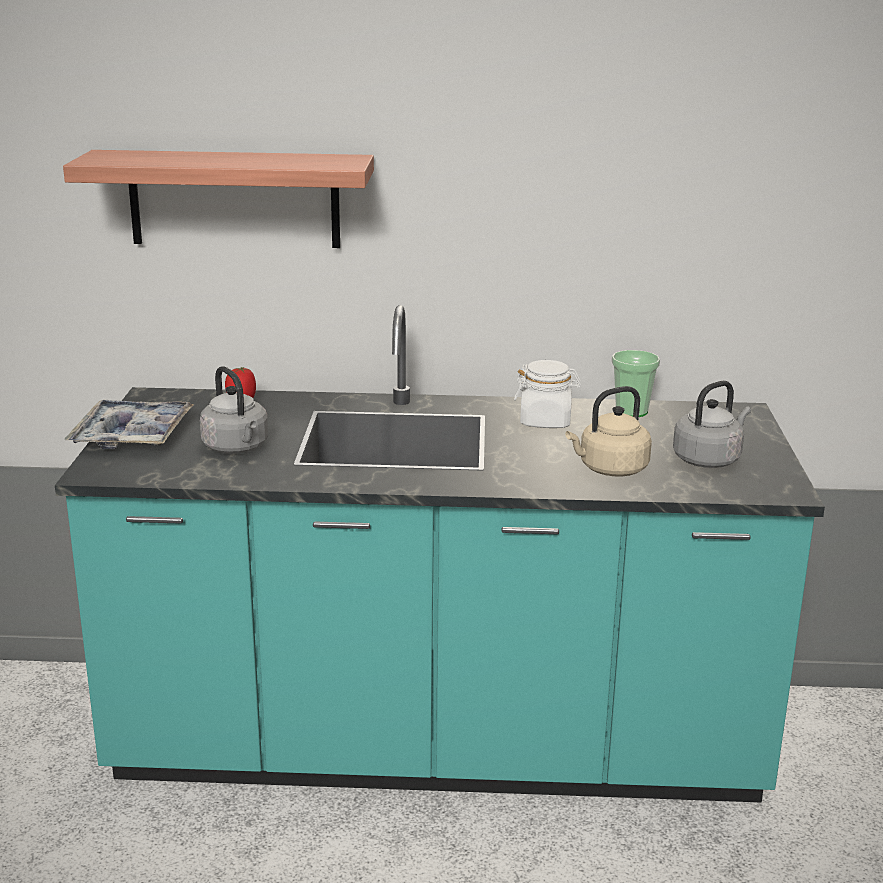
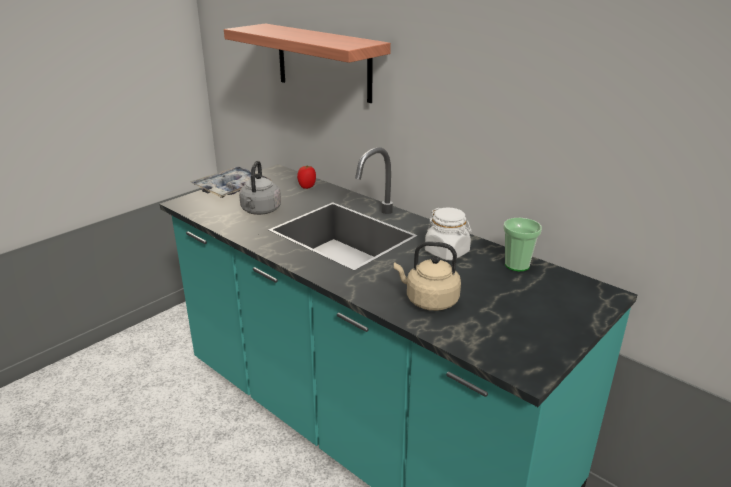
camera: 40 degrees right, 5 degrees up
(709, 459) = (511, 321): grey kettle -> none

